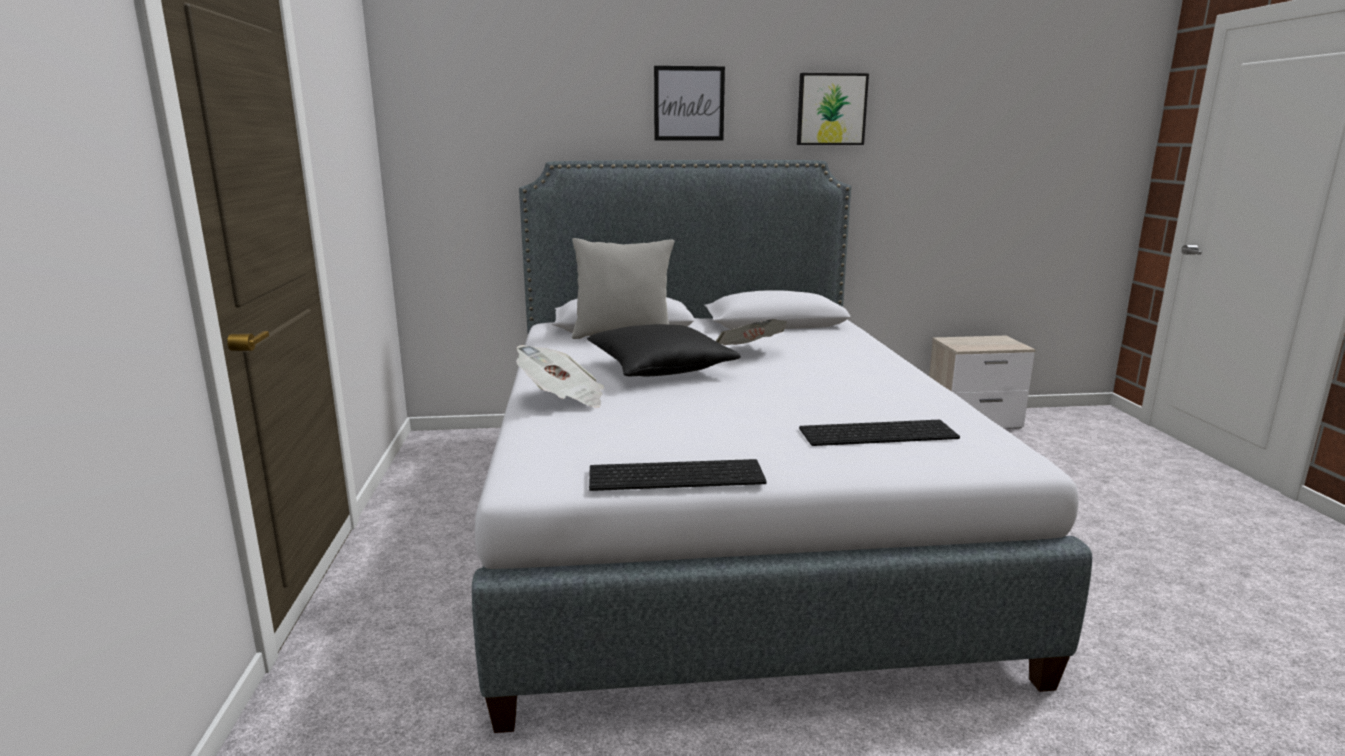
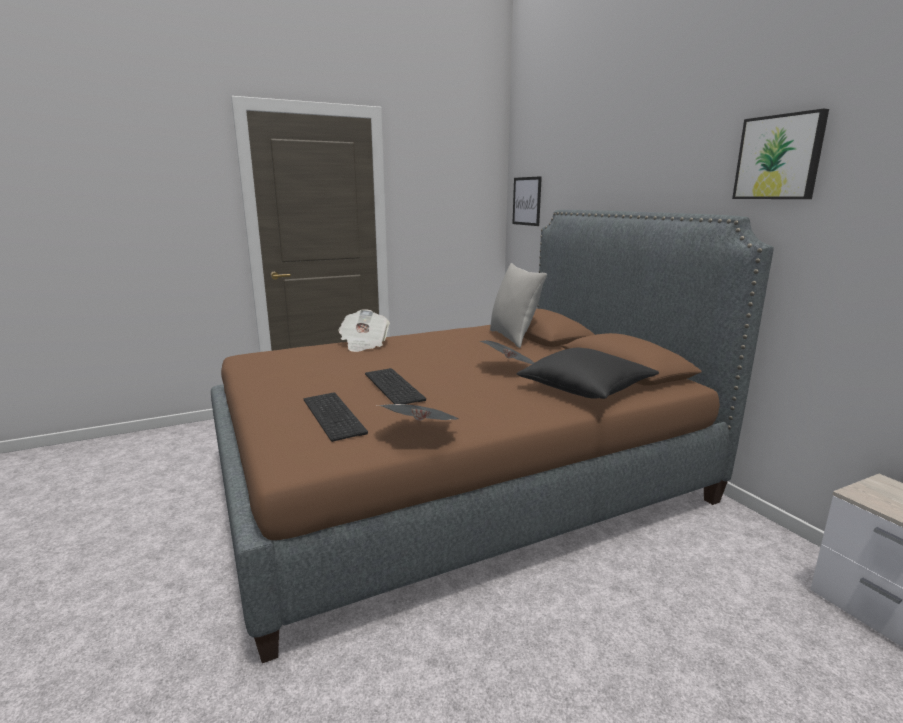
camera: 70 degrees right, 0 degrees up
(660, 369) = (439, 353): black pillow -> black pillow (586, 389)
(677, 474) = (251, 376): keyboard -> keyboard (395, 386)
(689, 103) = (652, 161): picture -> picture (527, 201)
(718, 520) = (456, 479): grey bed -> brown bed
(939, 404) = (421, 433): none -> newspaper

